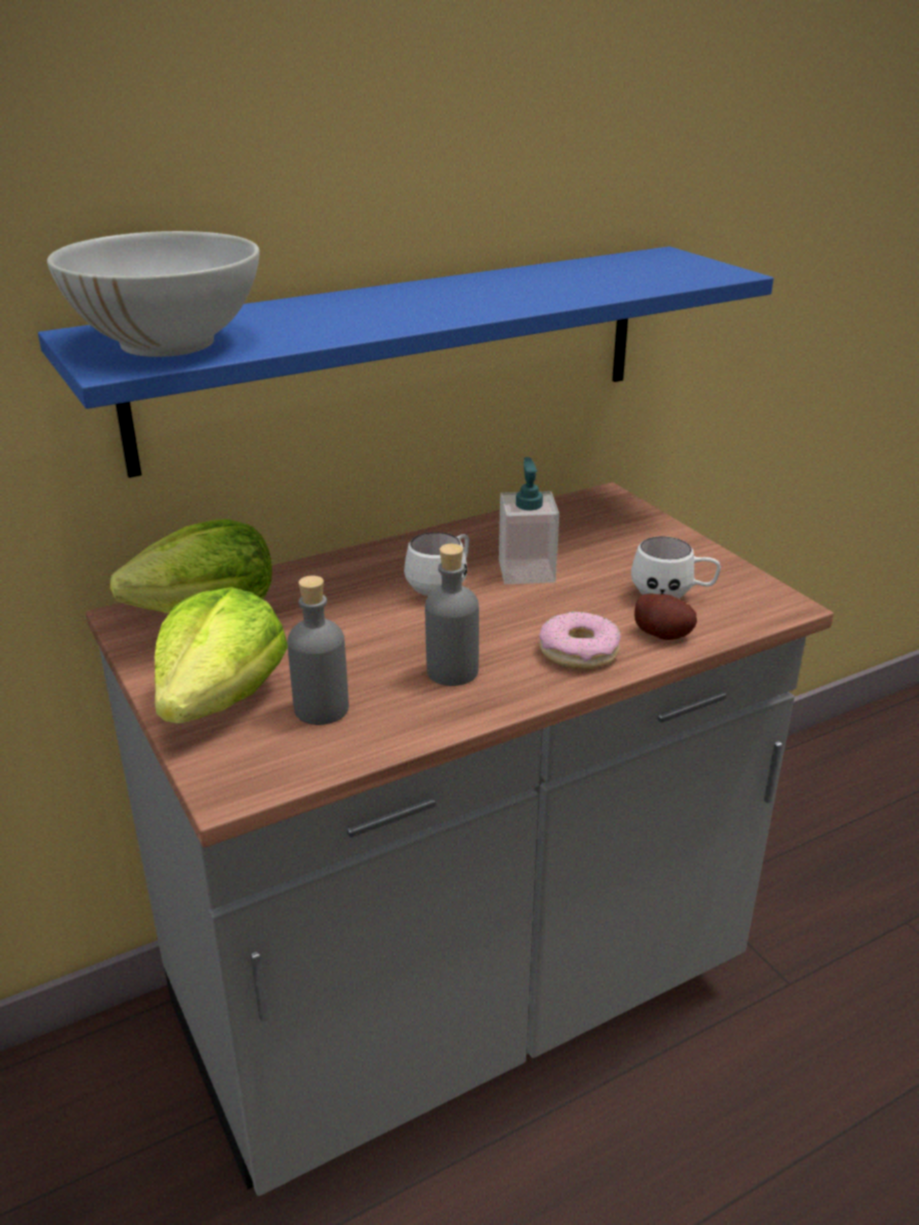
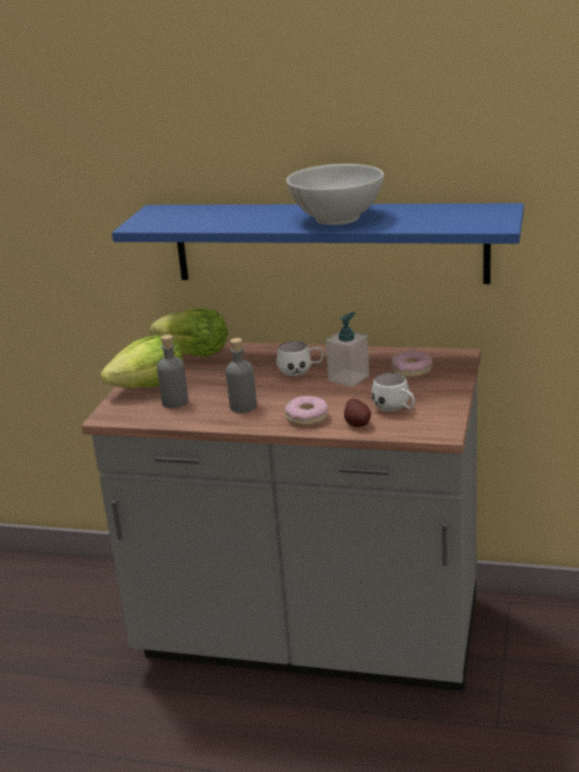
camera: 45 degrees right, 5 degrees down
(168, 343) = (172, 219): white bowl -> white bowl (337, 218)
(587, 534) = (411, 370): none -> donut

